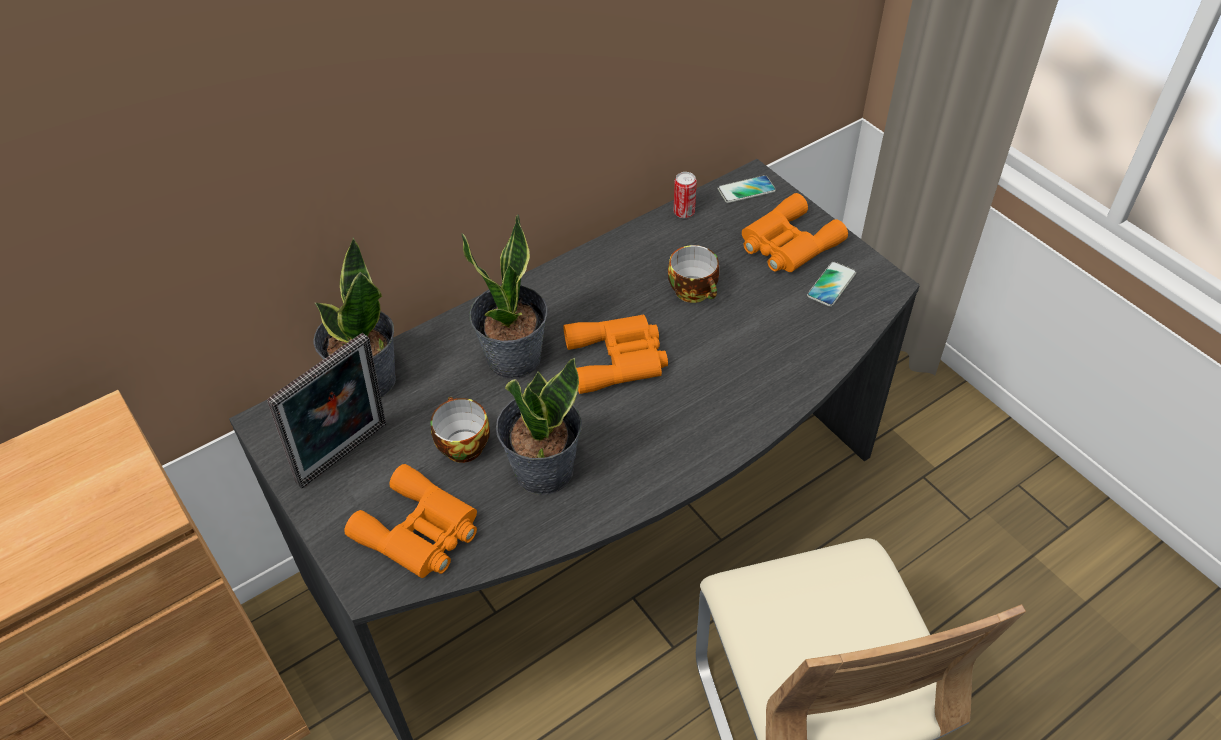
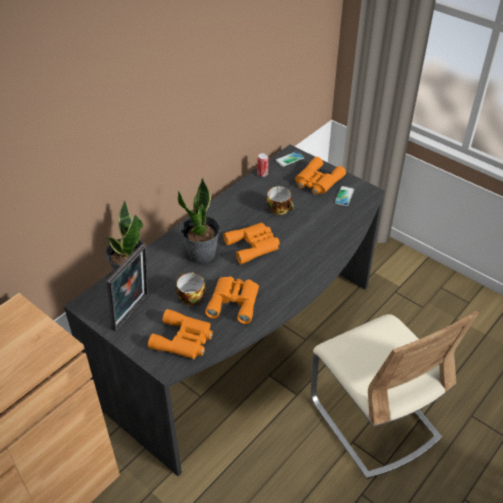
camera: 15 degrees left, 5 degrees down
(543, 470) = (234, 301): potted plant -> orange binoculars

